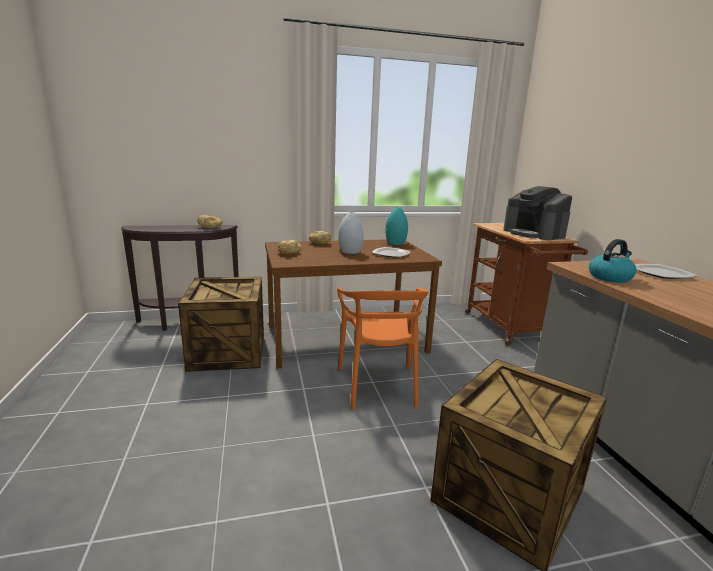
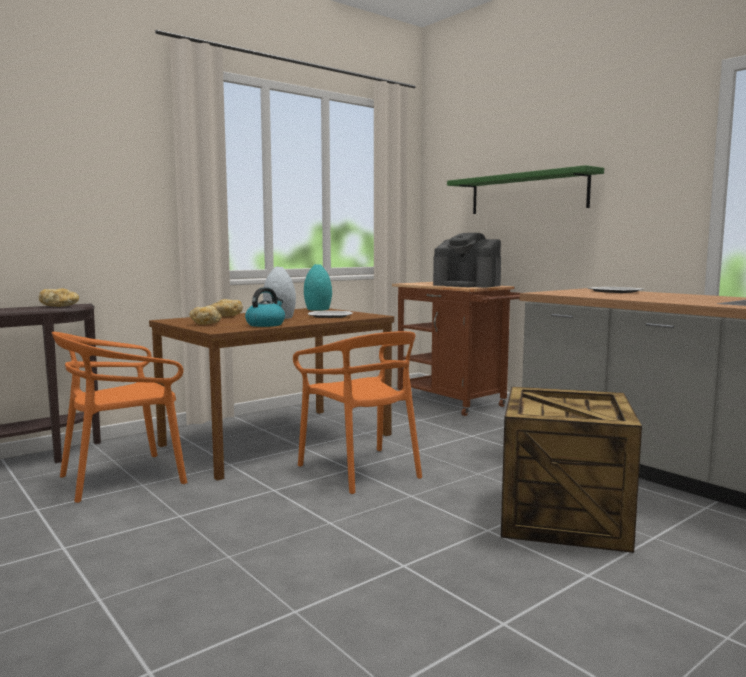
camera: 25 degrees left, 10 degrees down
(227, 351) = (123, 478): crate -> orange chair
(607, 153) = (527, 193): none -> green shelf
(610, 277) = (584, 295): kettle -> kettle (266, 324)

